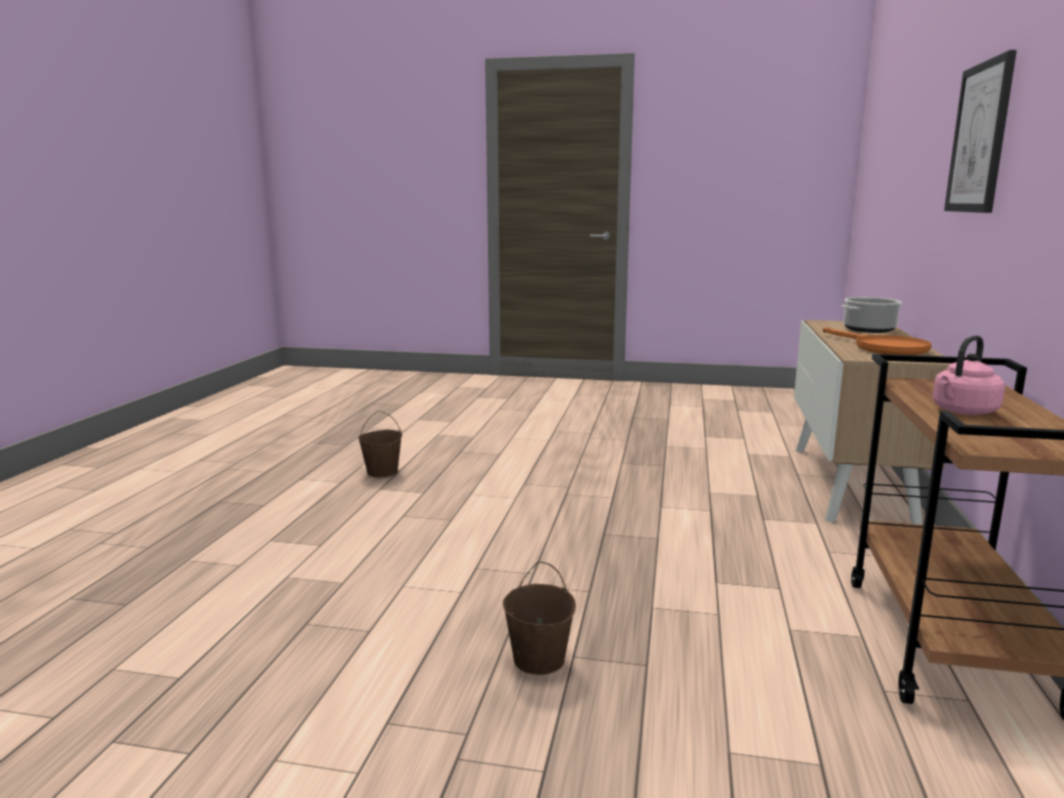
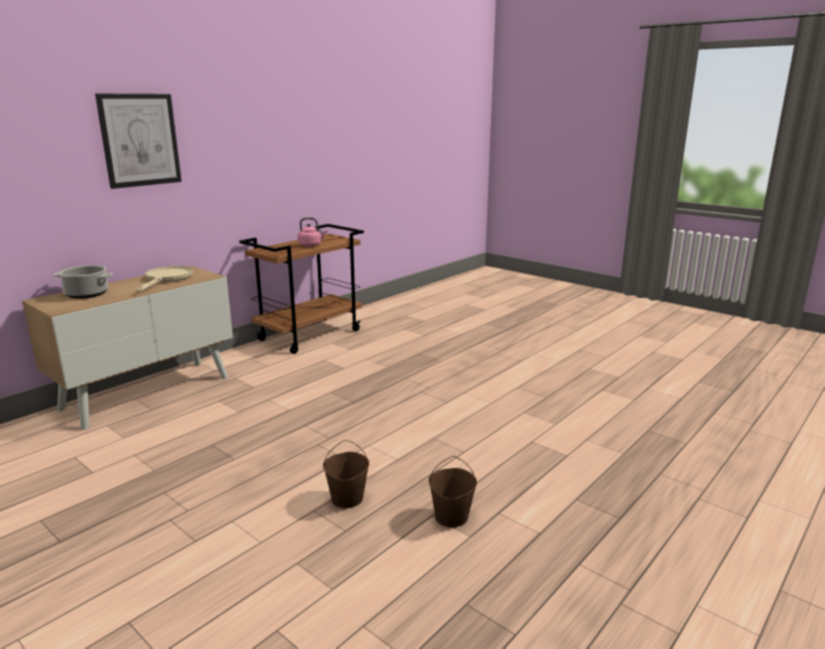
camera: 150 degrees left, 5 degrees up
(538, 659) = (455, 363): brown bucket -> brown bucket (347, 499)
(882, 348) = (166, 279): orange frying pan -> beige frying pan

